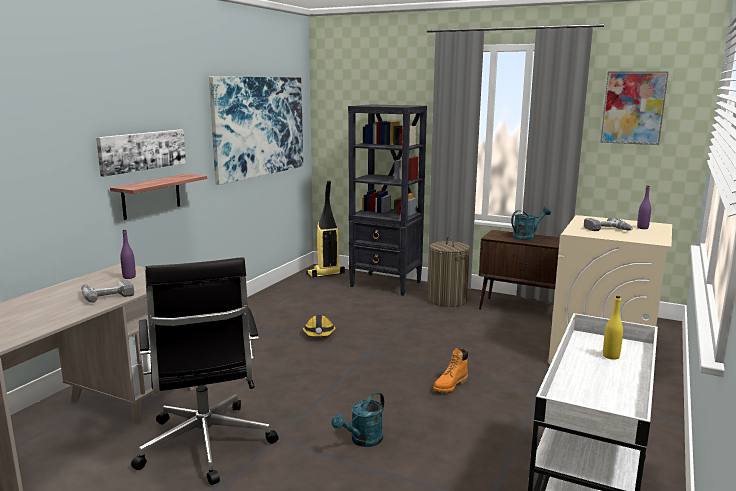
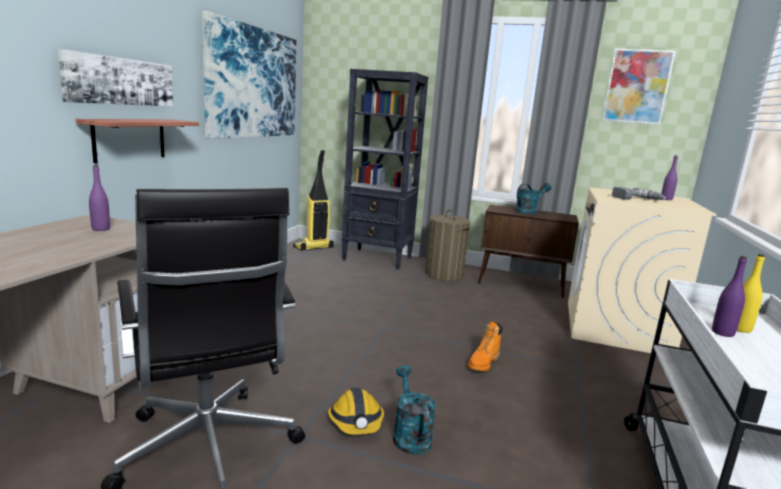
camera: 10 degrees left, 0 degrees up
(106, 295) = (68, 248): power drill -> none
(319, 334) = (322, 307): hard hat -> hard hat (356, 422)
(362, 441) = (409, 435): turquoise watering can -> turquoise watering can turned 135 degrees clockwise
(590, 359) = (722, 333): none -> purple bottle

